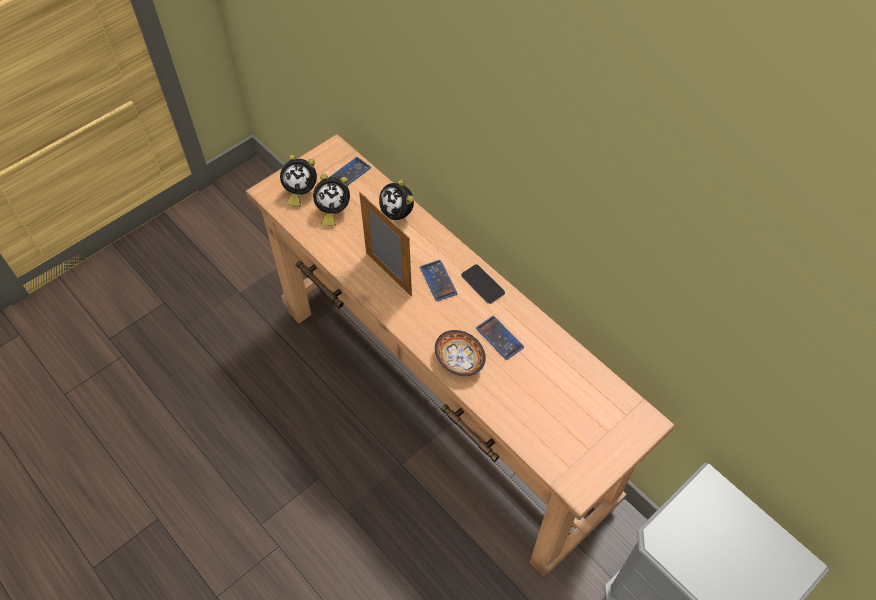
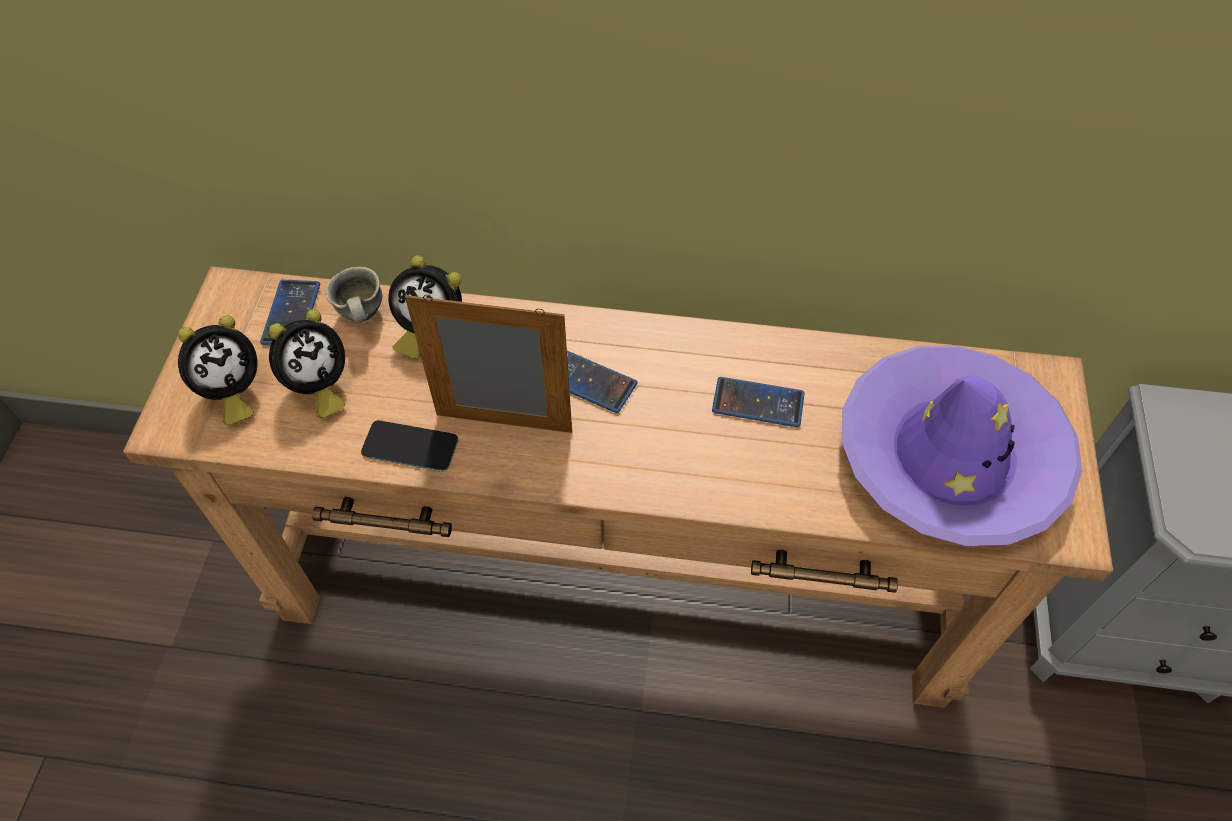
camera: 40 degrees left, 0 degrees up
(373, 192) = (360, 317): none -> grey mug
(459, 361) = (738, 478): bowl -> none
(482, 284) = (658, 344): phone -> phone (410, 446)
(560, 419) = (950, 456): none -> purple hat

